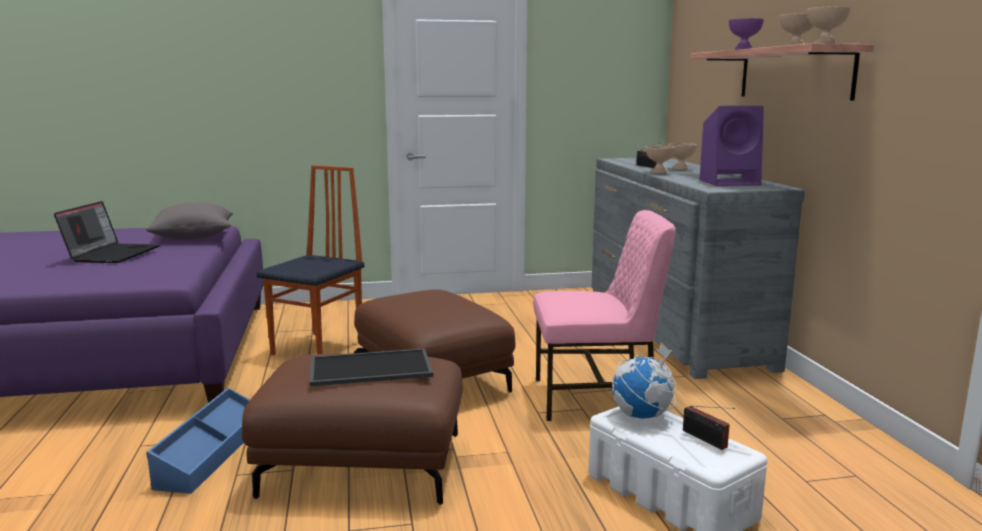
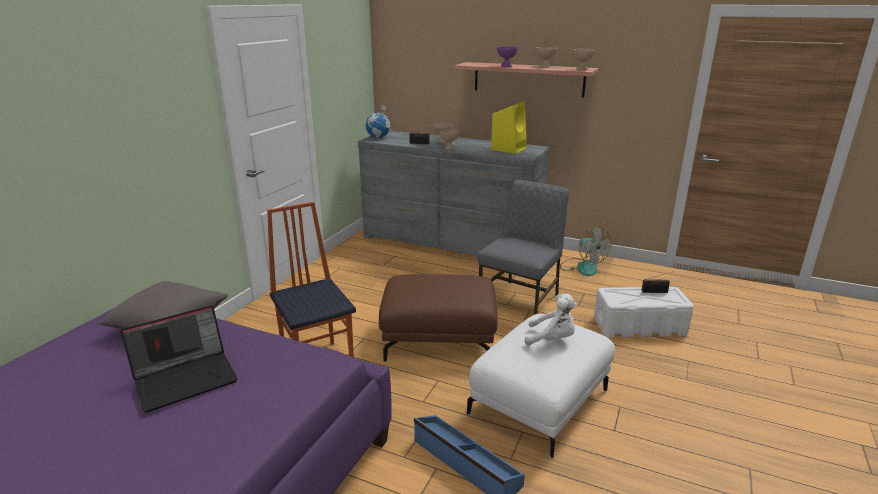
camera: 55 degrees left, 10 degrees up
(112, 254) = (186, 378): laptop -> laptop turned 105 degrees clockwise
(361, 466) = (540, 403): brown ottoman -> white ottoman
(369, 369) = (552, 339): tray -> white plush toy
(596, 398) = (521, 300): pink chair -> grey chair
(642, 416) = (620, 294): globe -> globe (379, 137)
(730, 182) = (509, 149): purple speaker -> yellow speaker
(784, 412) = (582, 267): none -> fan

